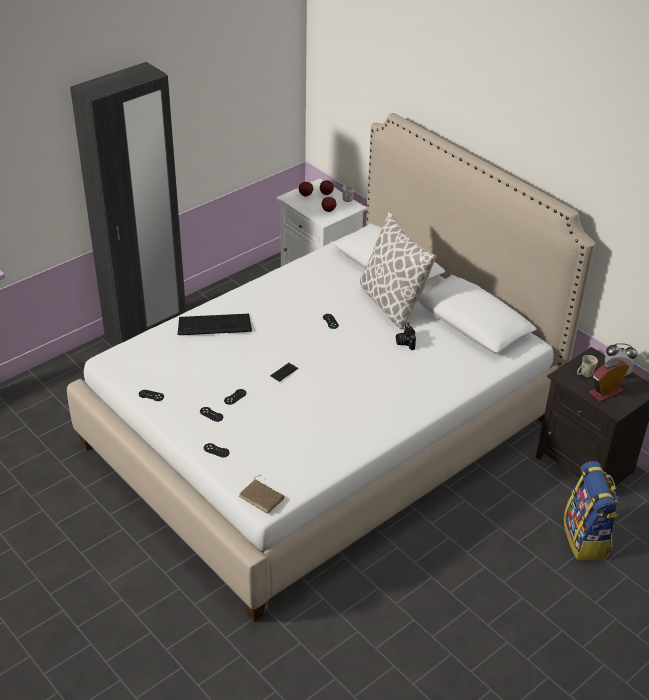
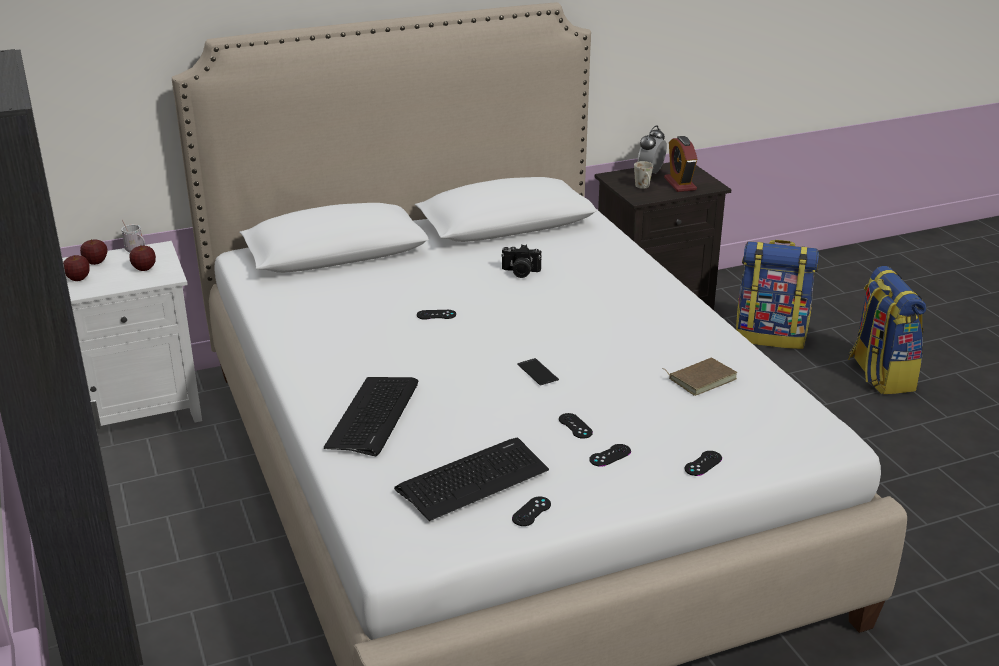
camera: 70 degrees left, 10 degrees down
(168, 370) = (473, 479): none -> keyboard
(262, 497) = (820, 439): brown book -> brown book (701, 378)
(392, 303) = (425, 265): pillow -> none
(567, 612) = (880, 375): none -> backpack

